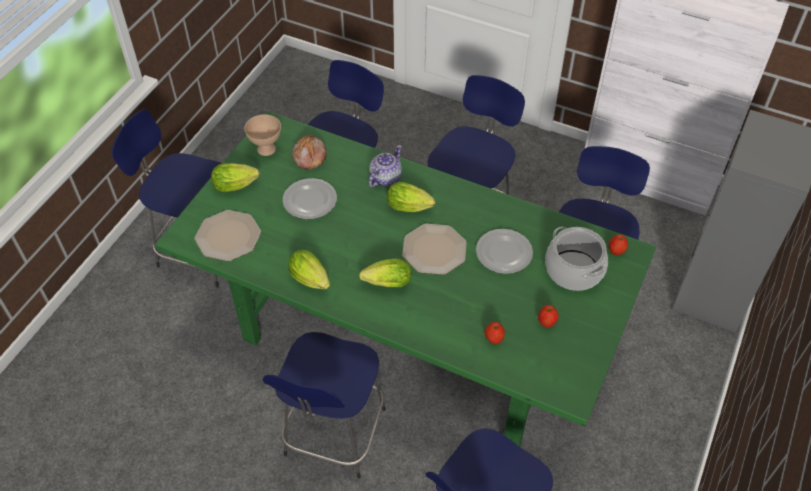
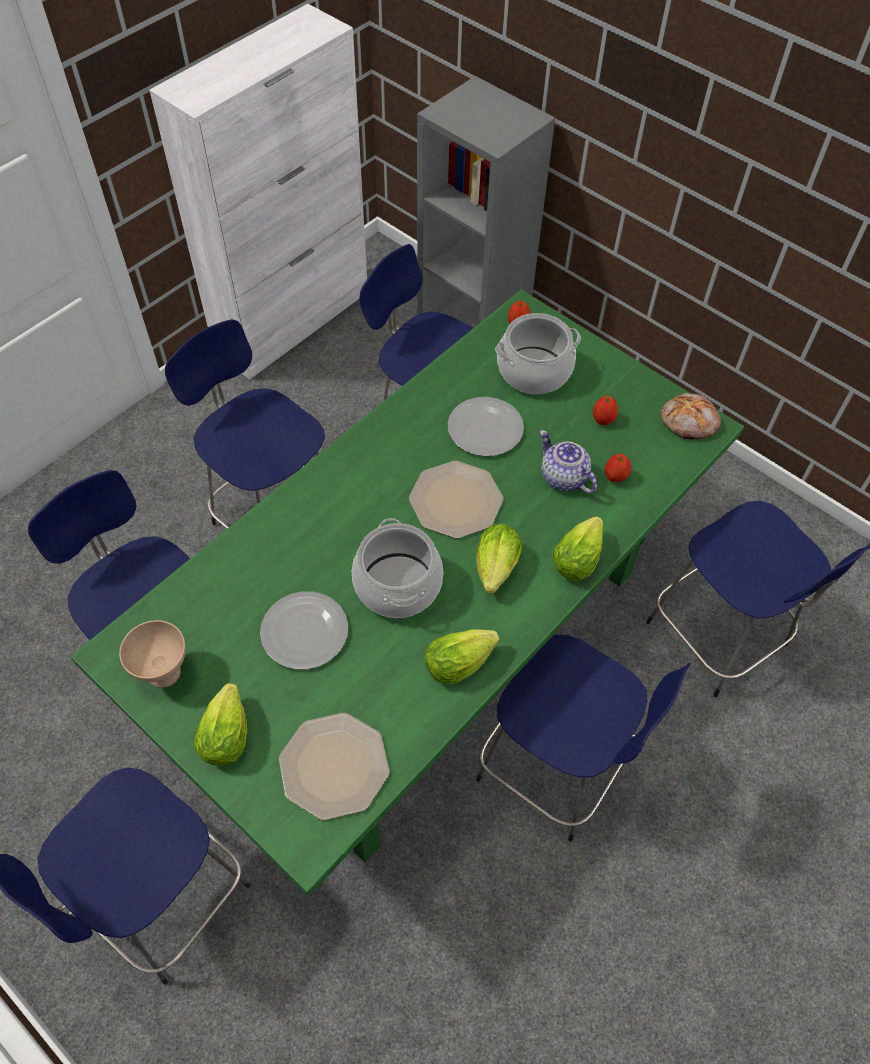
camera: 75 degrees left, 5 degrees up
(309, 157) = (212, 614): bread -> bread (689, 423)
(357, 235) = (397, 585): none -> cooking pot
(385, 178) = (301, 524): teapot -> teapot (563, 478)
(411, 207) = (370, 507): lettuce -> lettuce (579, 557)

